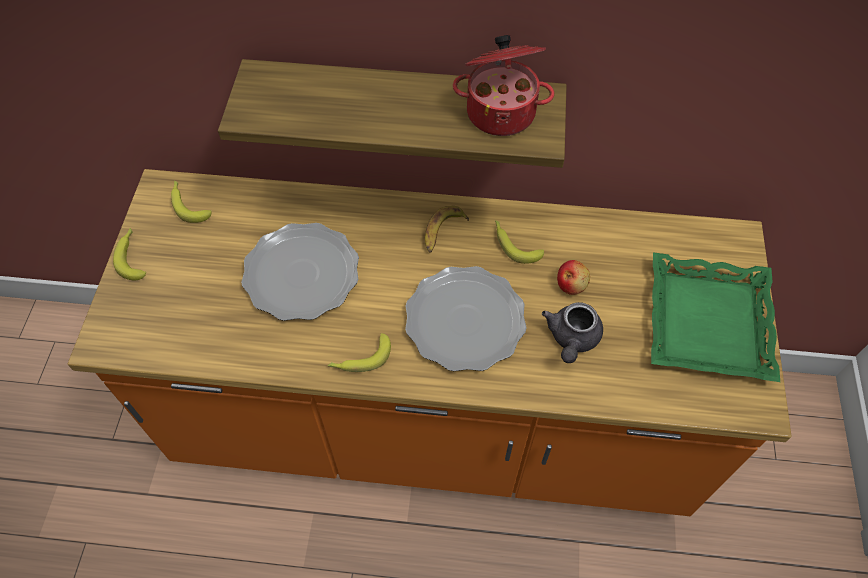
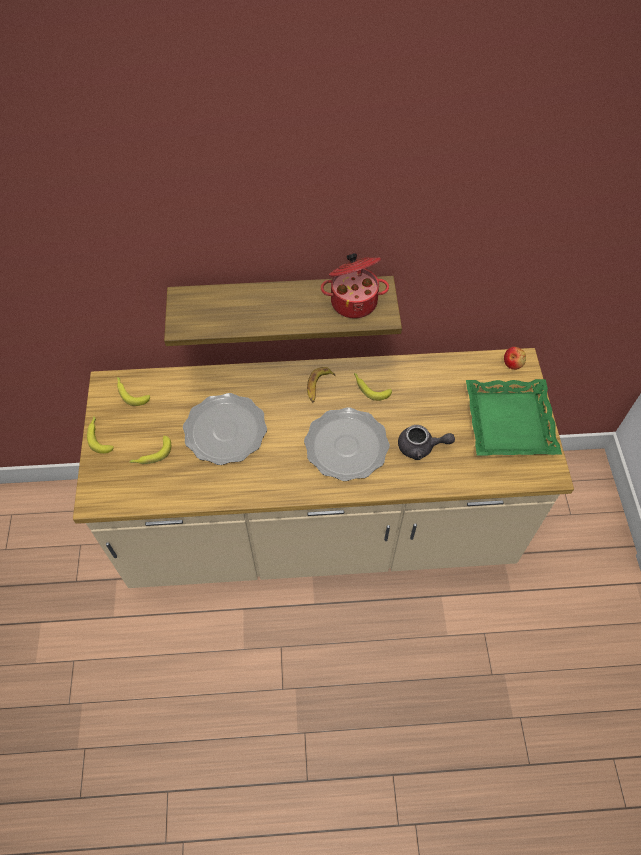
camera: 10 degrees left, 0 degrees up
(360, 358) = (280, 483): banana -> banana (151, 454)
(434, 424) = (320, 529): orange counter -> beige counter
(571, 284) = (414, 410): apple -> apple (513, 363)
(571, 339) = (421, 447): grey teapot -> grey teapot turned 90 degrees counterclockwise

